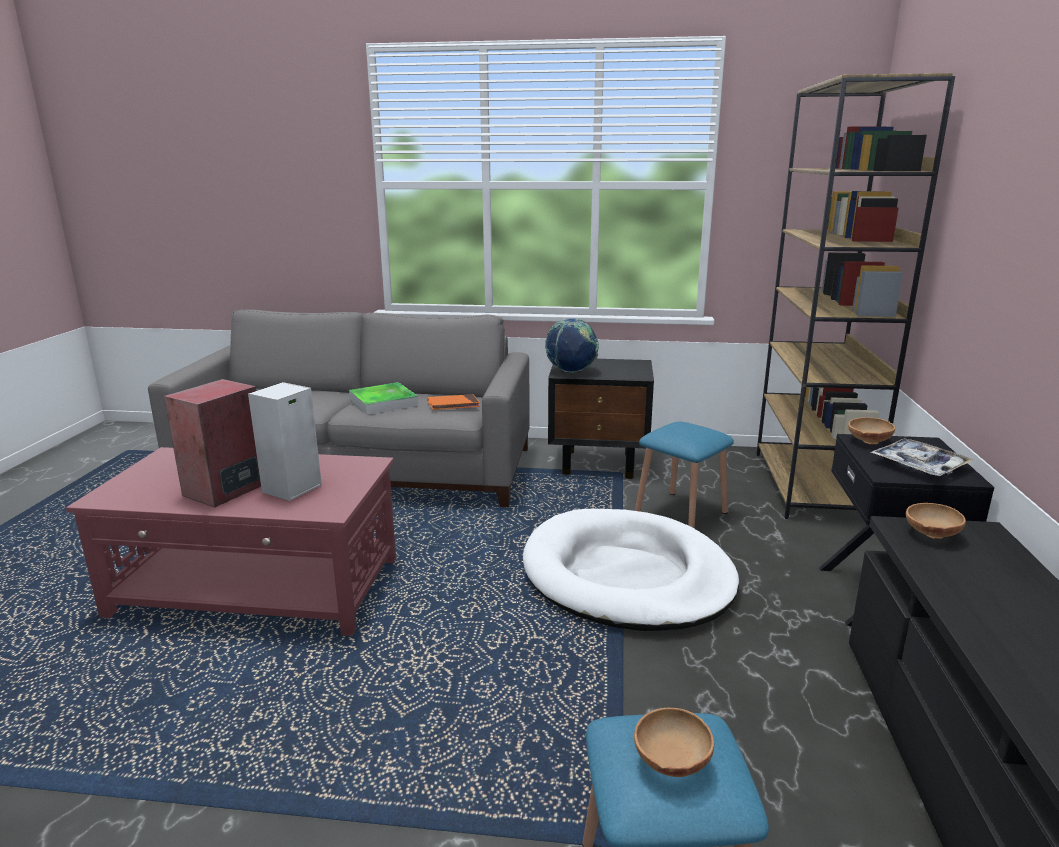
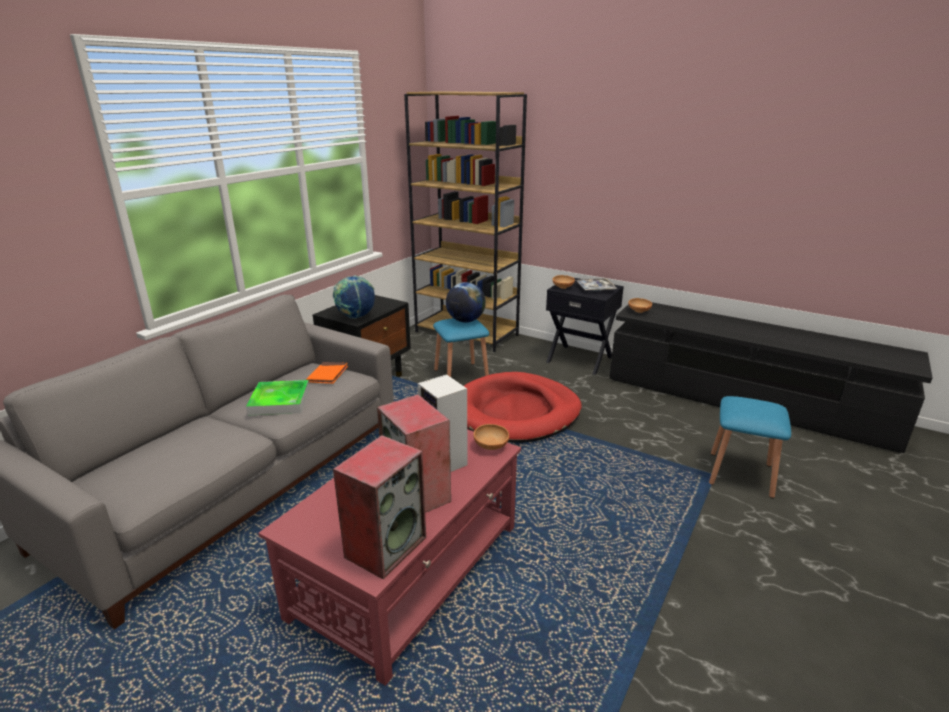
camera: 65 degrees left, 5 degrees up
(138, 495) = (385, 546): none -> speaker
(627, 576) = (515, 412): white dog bed -> red dog bed
(670, 762) = (761, 409): brown bowl -> brown bowl (491, 447)
(695, 431) = (465, 321): none -> globe

